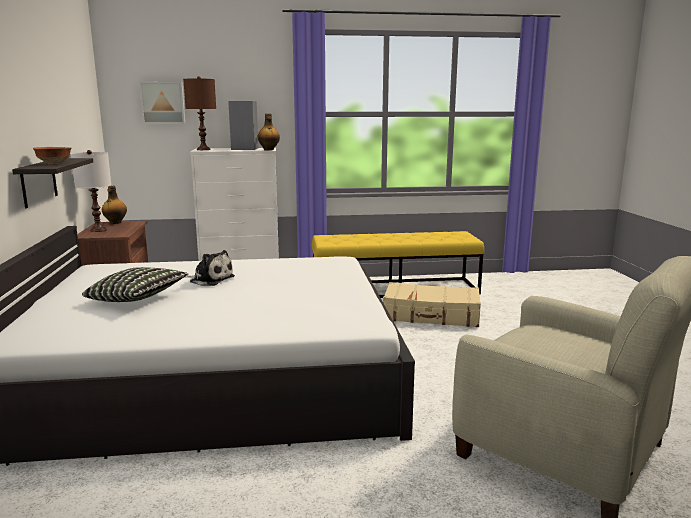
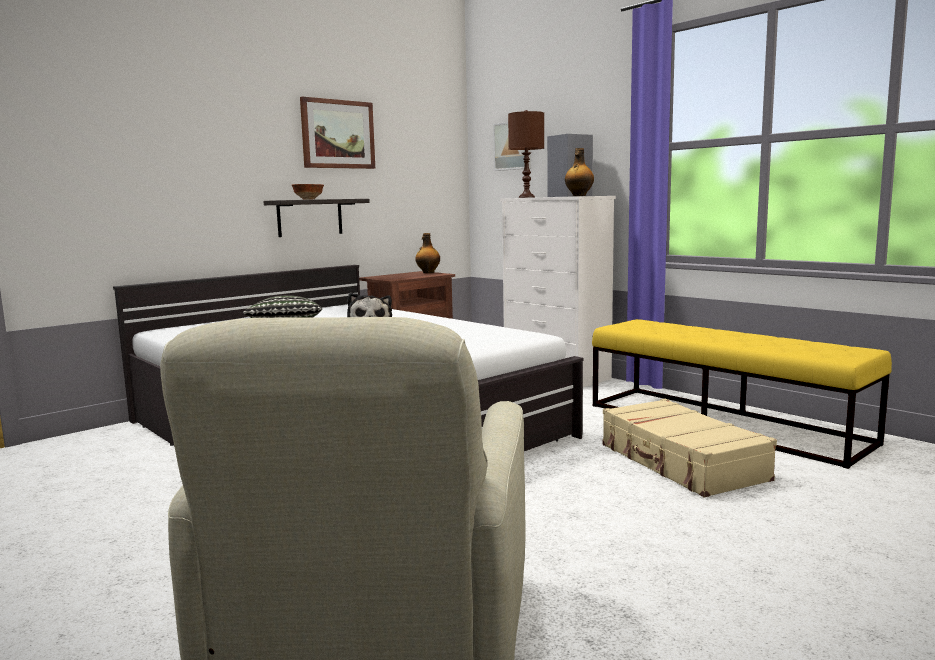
camera: 55 degrees right, 5 degrees down
(42, 89) = (338, 134): none -> picture
(98, 230) = (395, 275): white table lamp -> none

